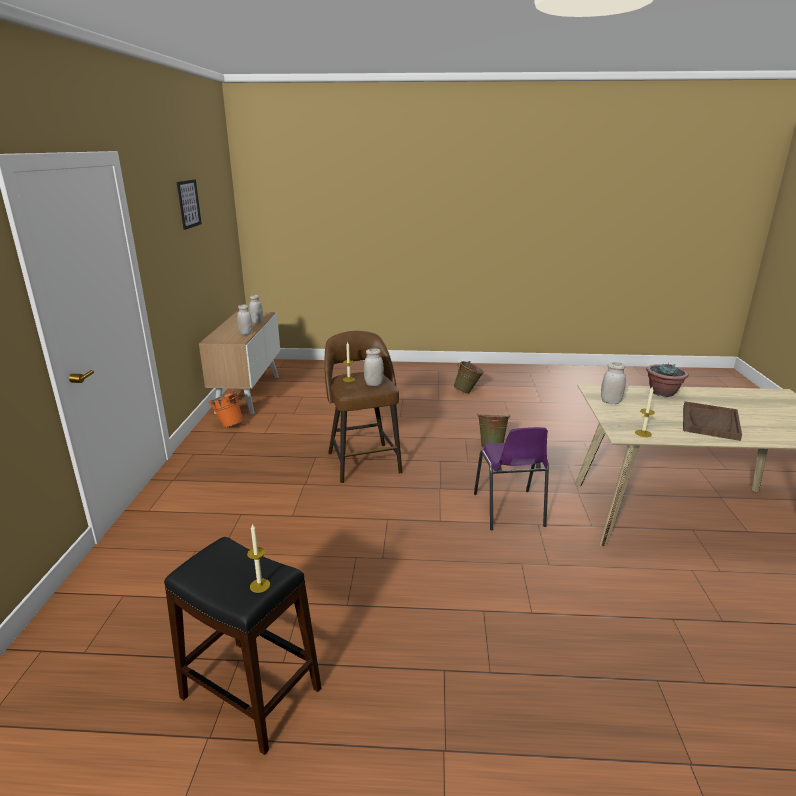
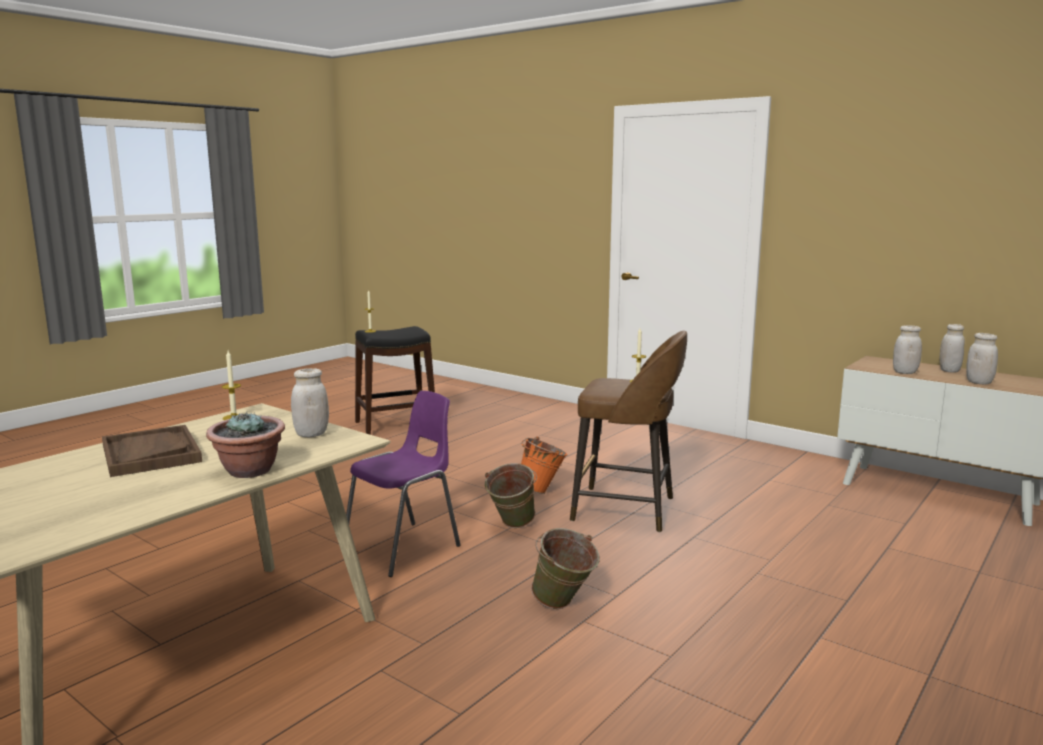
camera: 125 degrees right, 10 degrees down
(188, 204) = (946, 164): picture -> none
(228, 425) = (812, 467): orange bucket -> orange bucket (542, 491)
(374, 384) = (606, 387): white jar -> white jar (949, 370)
(468, 392) = (851, 695): green bucket -> green bucket (511, 526)
(509, 511) = (404, 547): purple chair -> purple chair turned 105 degrees clockwise

